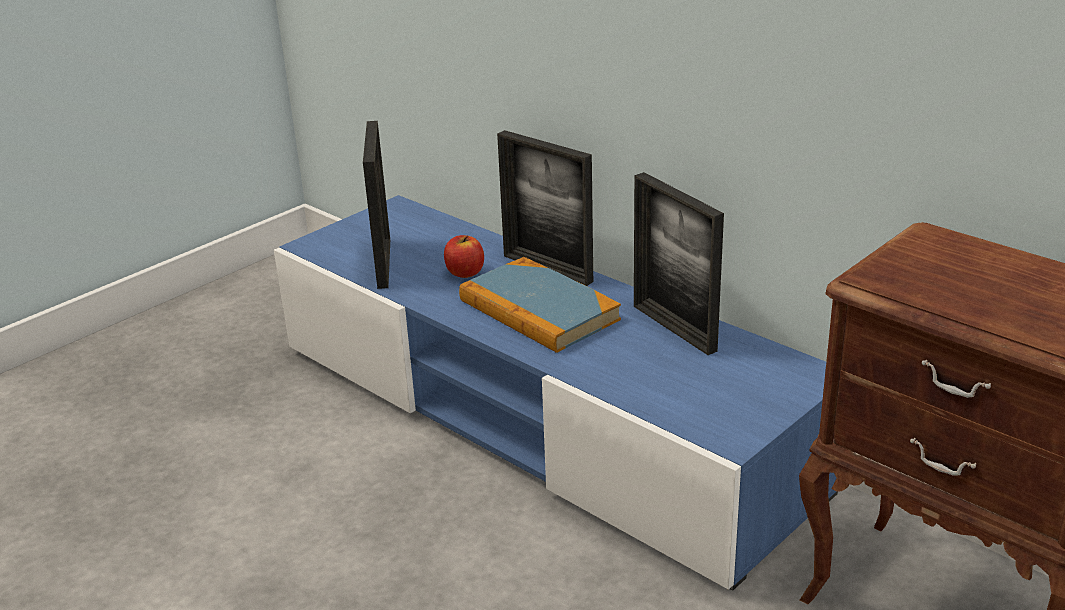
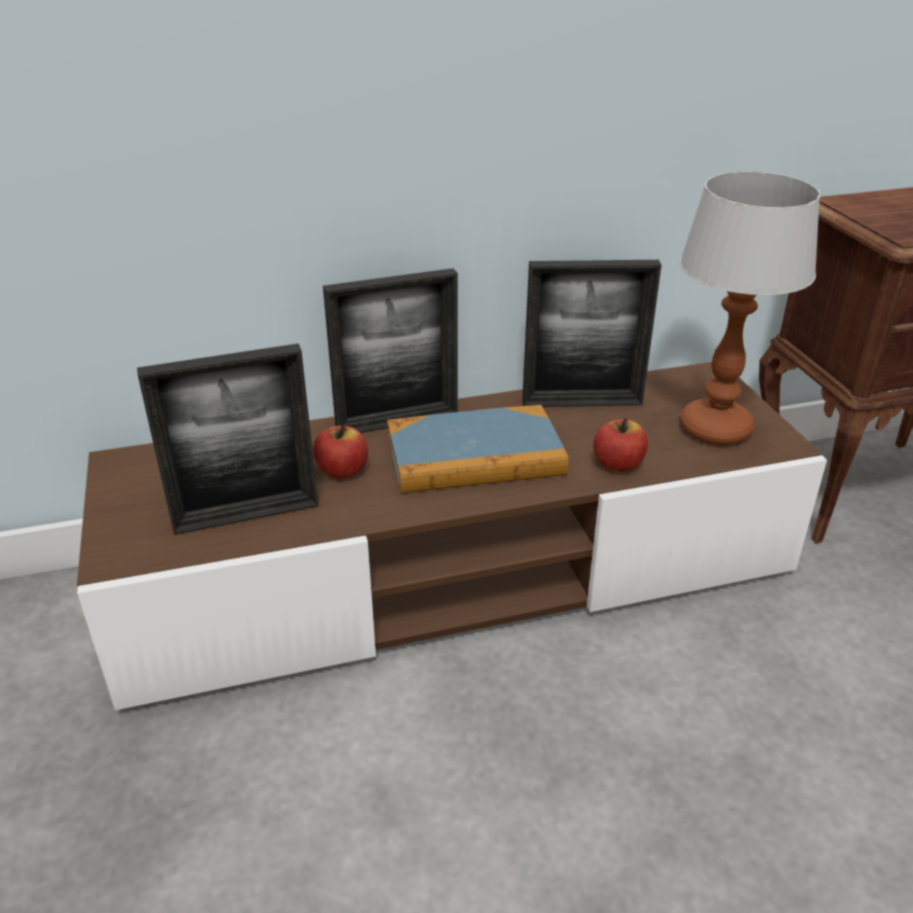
camera: 60 degrees left, 5 degrees up
(384, 263) = (246, 516): picture frame -> picture frame turned 135 degrees clockwise
(537, 416) = (456, 573): blue tv stand -> brown tv stand
(597, 369) = (618, 464): none -> apple
(713, 400) = (716, 429): none -> table lamp

